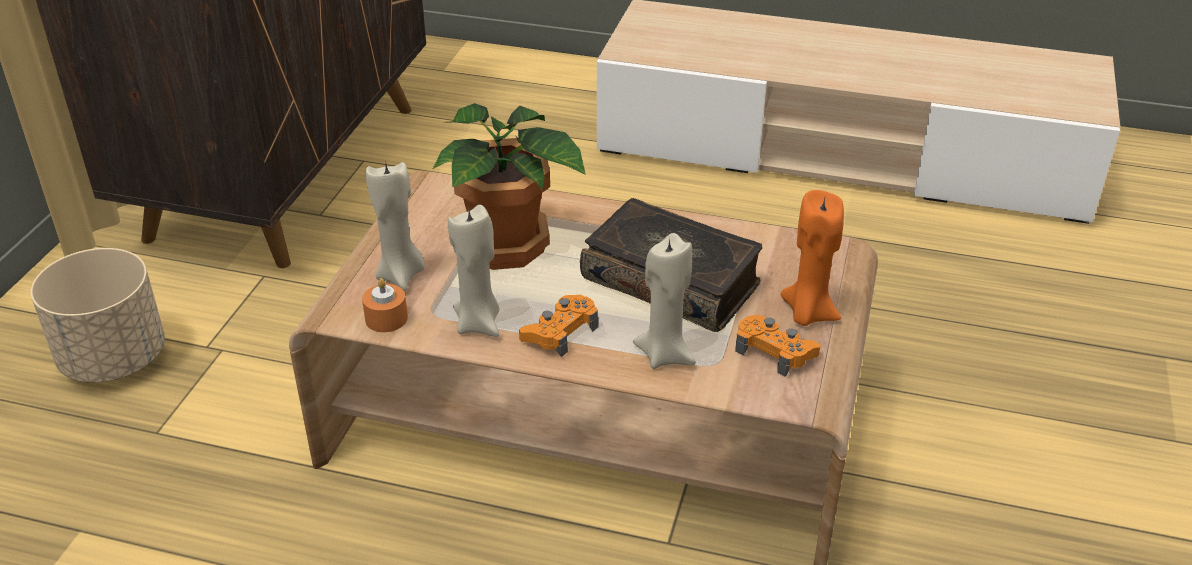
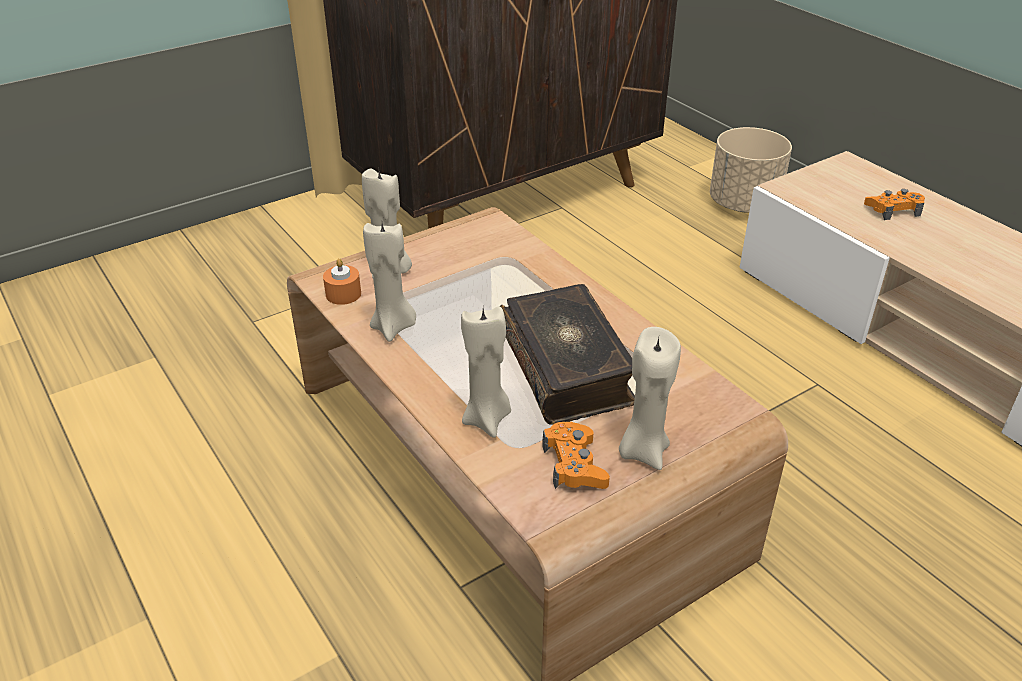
camera: 40 degrees right, 0 degrees up
(113, 360) = (280, 266): beige planter -> beige planter (743, 204)
(507, 248) = (481, 285): potted plant -> none
(560, 332) = (437, 361): orange game controller -> orange game controller (893, 210)
(807, 313) = (642, 451): orange candle -> beige candle

